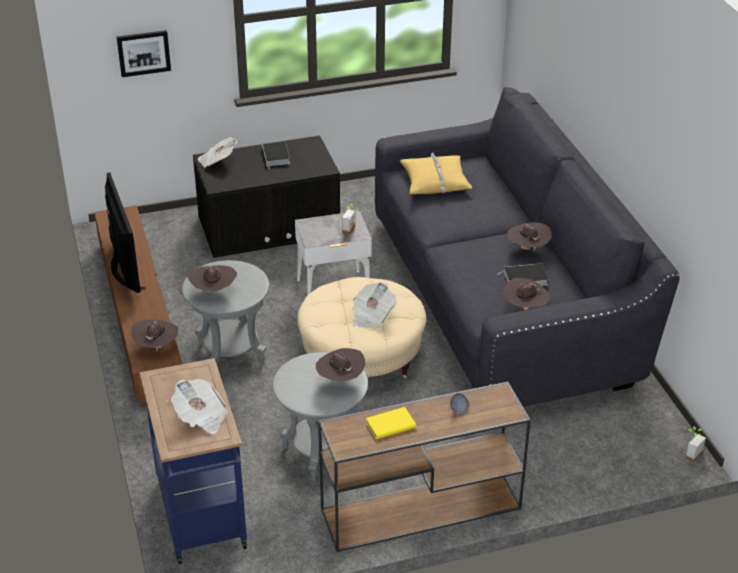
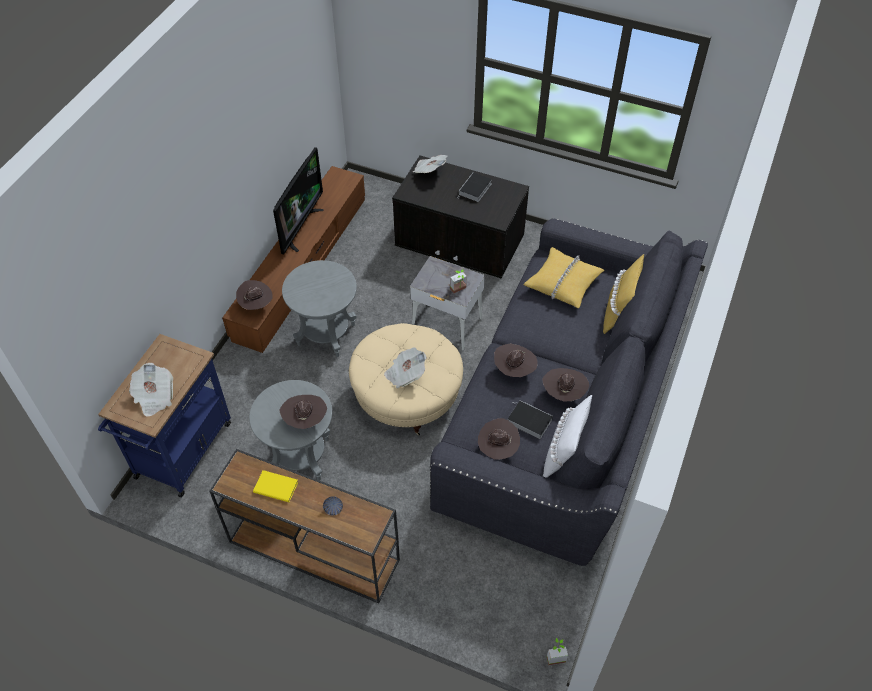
camera: 40 degrees right, 15 degrees up
(143, 53) = (397, 57): picture -> none
(213, 291) = (306, 287): brown hat -> brown hat (514, 370)
(501, 181) = (618, 313): none -> yellow pillow
(575, 286) = (563, 454): none -> white pillow

